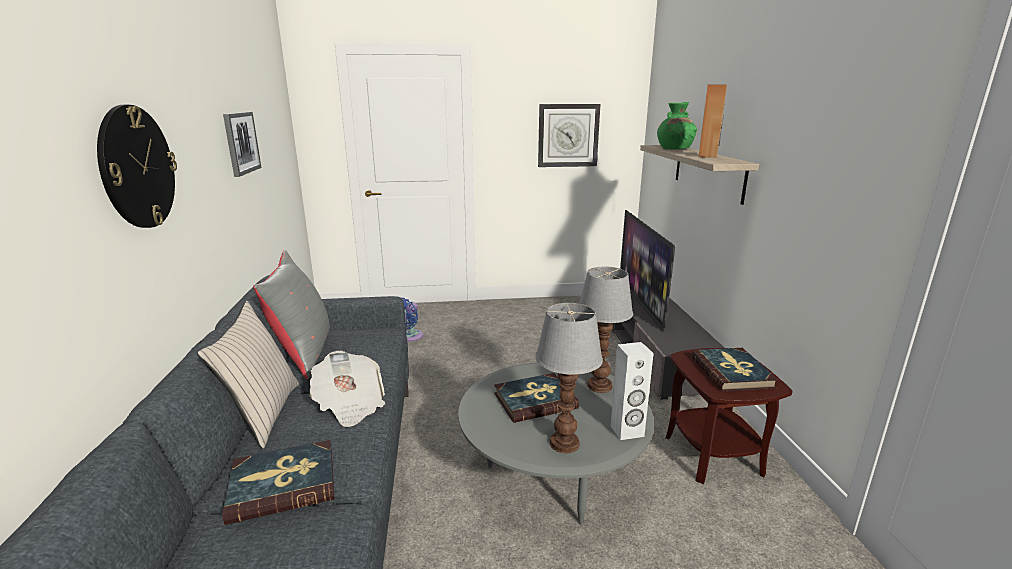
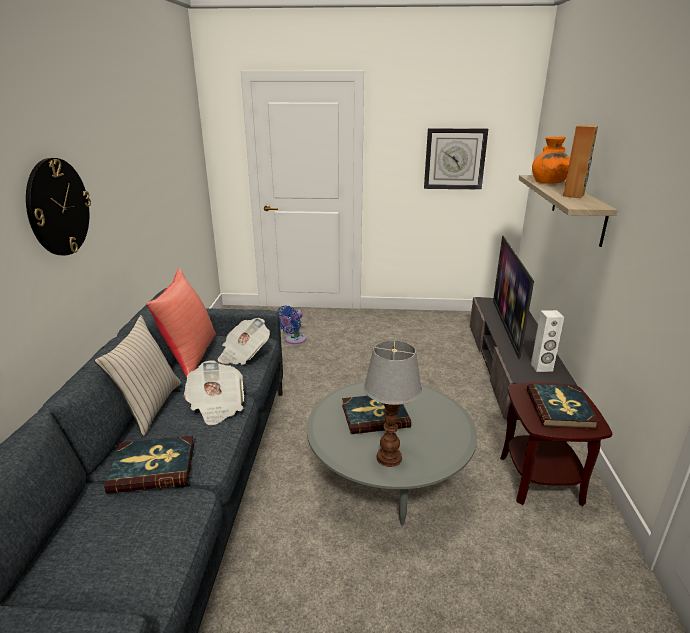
camera: 10 degrees right, 5 degrees up
(241, 143) = (151, 171): picture -> none
(303, 353) = (190, 355): grey pillow -> red pillow
(369, 346) = (243, 354): none -> newspaper
(599, 386) = (436, 408): table lamp -> none
(627, 431) = (447, 453): white speaker -> white speaker (541, 367)
(674, 149) = (548, 182): green vase -> orange vase

